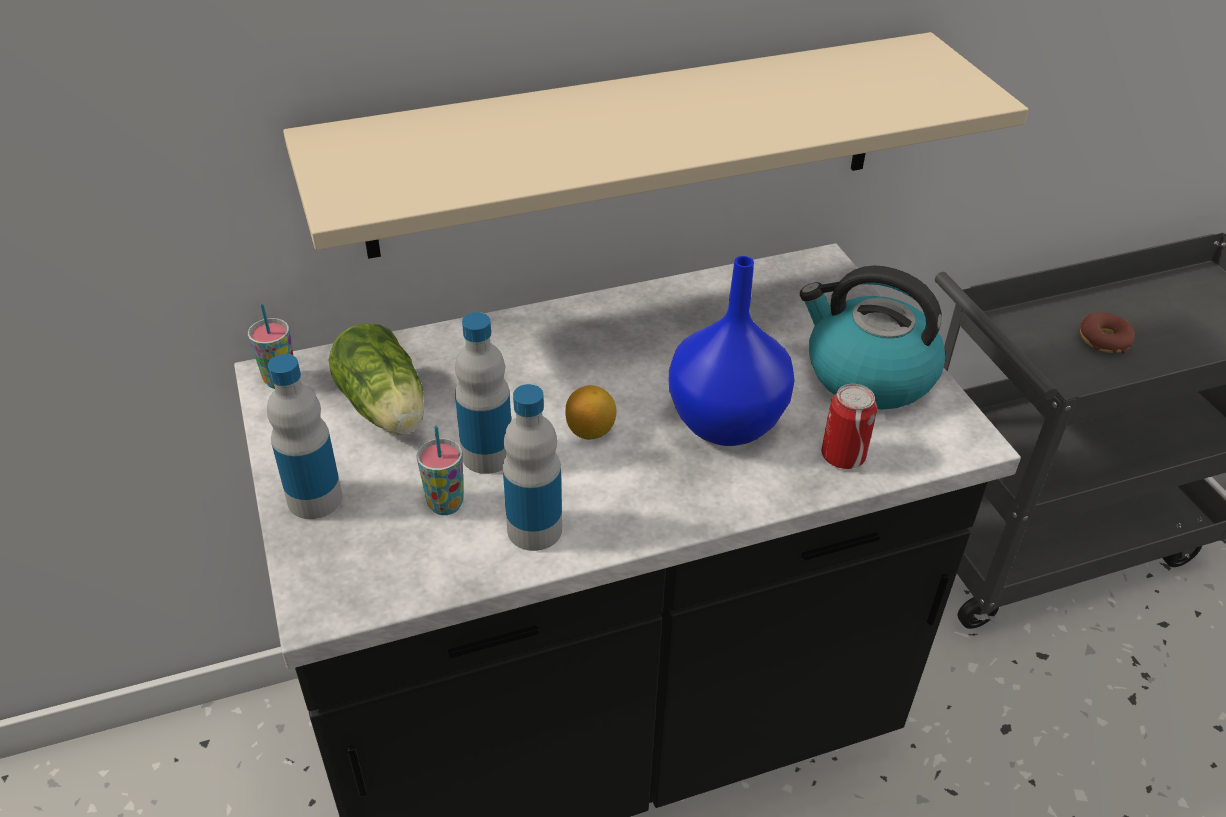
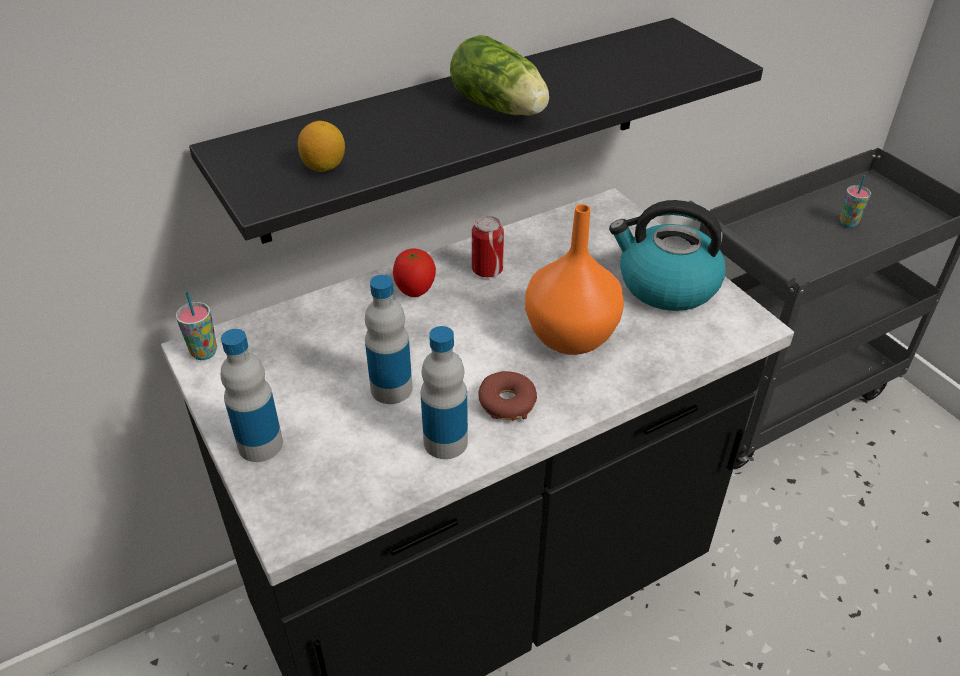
camera: 10 degrees left, 0 degrees up
(386, 410) = (299, 364): lettuce -> lettuce (501, 108)
(445, 504) = (369, 433): cup -> cup (848, 223)
(548, 341) = (415, 292): none -> tomato
(590, 431) = (467, 358): lemon -> lemon (324, 167)
(630, 145) = (459, 128): beige shelf -> black shelf
(723, 423) = (568, 337): blue vase -> orange vase
(843, 456) = (665, 350): can -> can (487, 270)
(1104, 340) = (811, 237): donut -> donut (507, 403)

